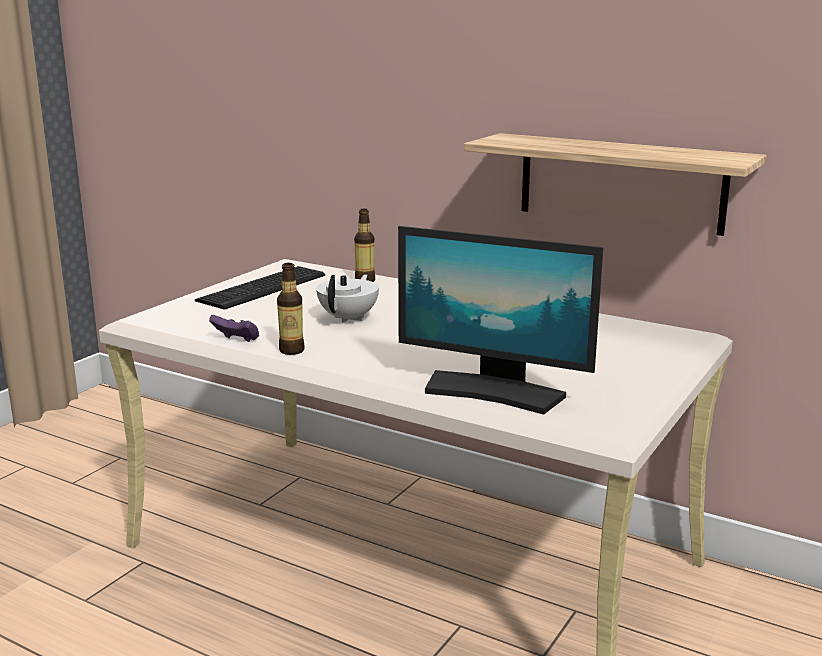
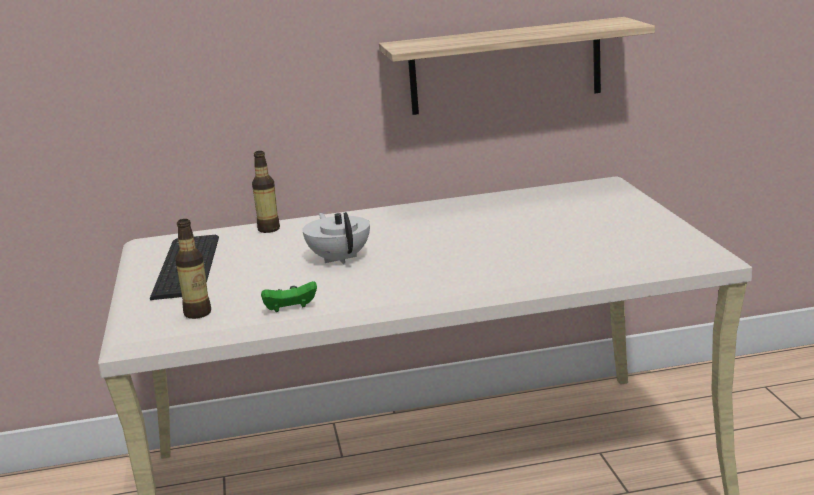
camera: 40 degrees left, 0 degrees up
(237, 340) = (290, 310): purple game controller -> green game controller
(292, 350) = (362, 297): bottle -> bottle (198, 313)
(493, 392) = (585, 261): monitor -> none

